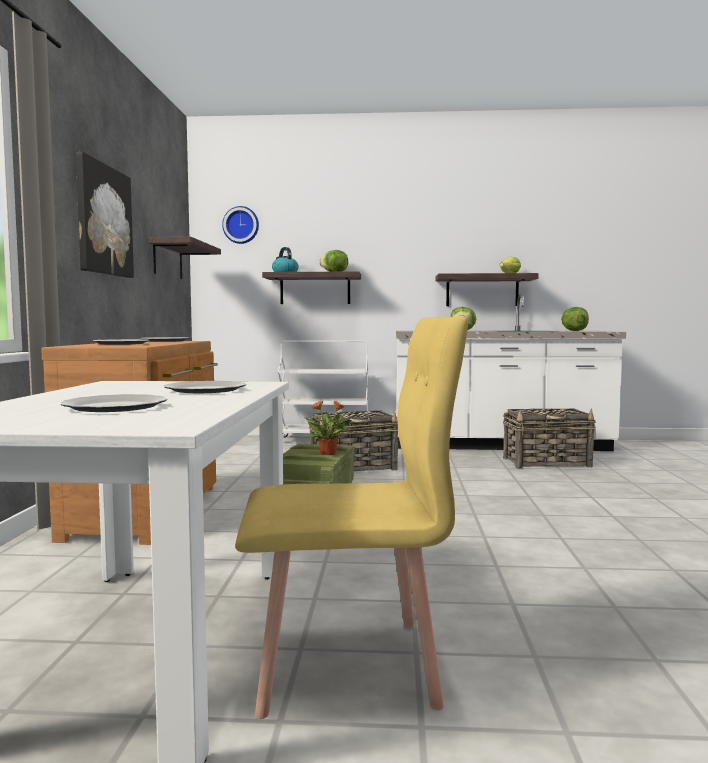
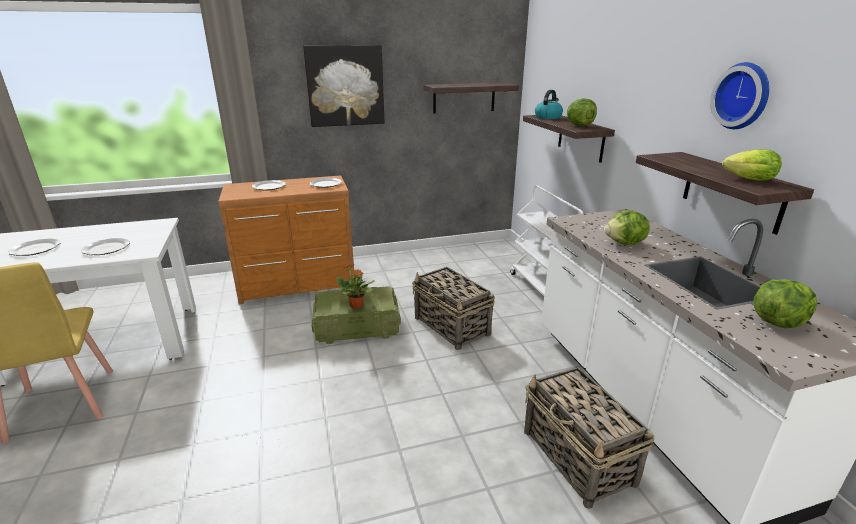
camera: 70 degrees right, 20 degrees up
(241, 225) = (547, 58): wall clock -> wall clock (743, 96)

